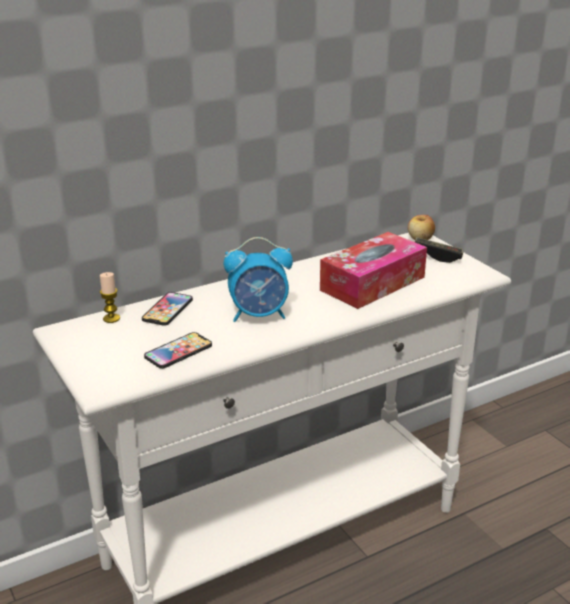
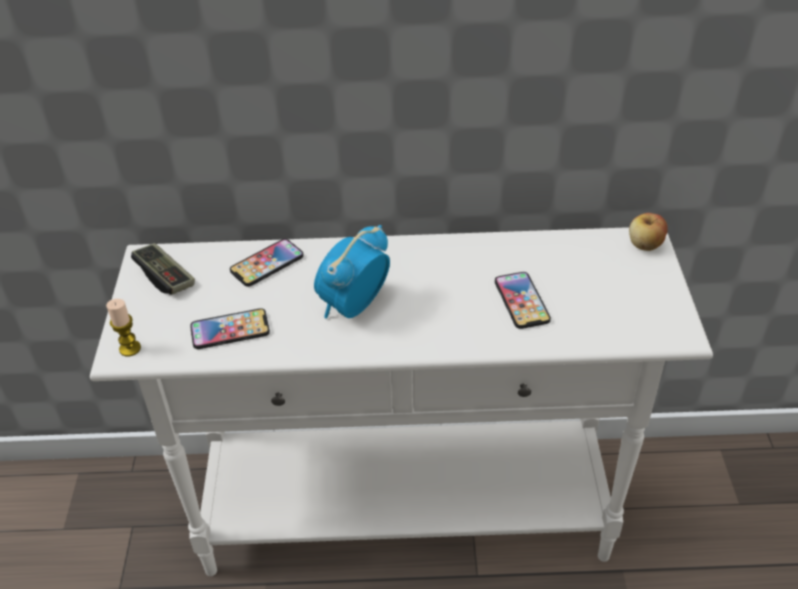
camera: 30 degrees right, 15 degrees up
(111, 318) = (204, 257): candle -> candle (130, 348)
(259, 315) = (353, 306): alarm clock -> alarm clock turned 105 degrees clockwise
(372, 283) = (521, 301): tissue box -> phone
(437, 256) = (643, 282): game controller -> game controller (165, 277)

